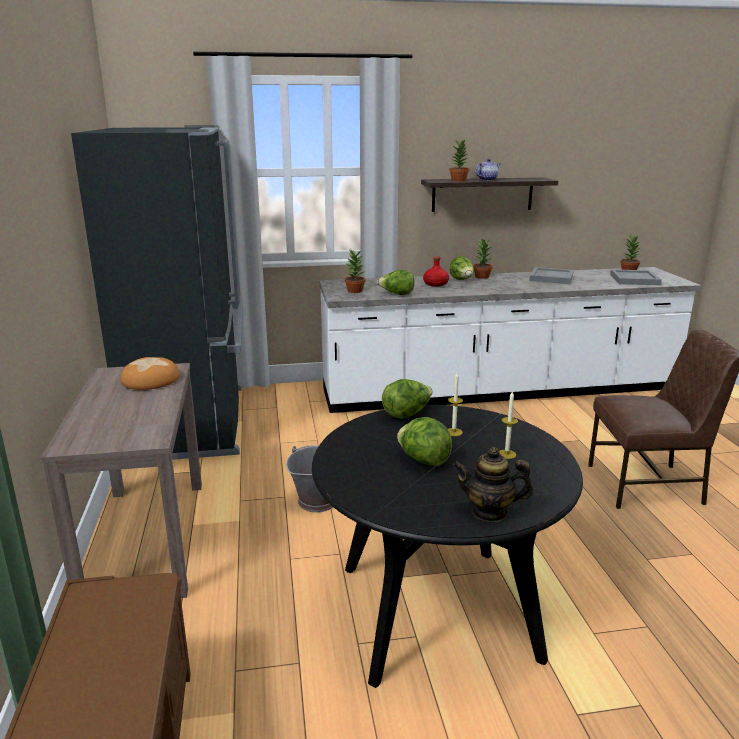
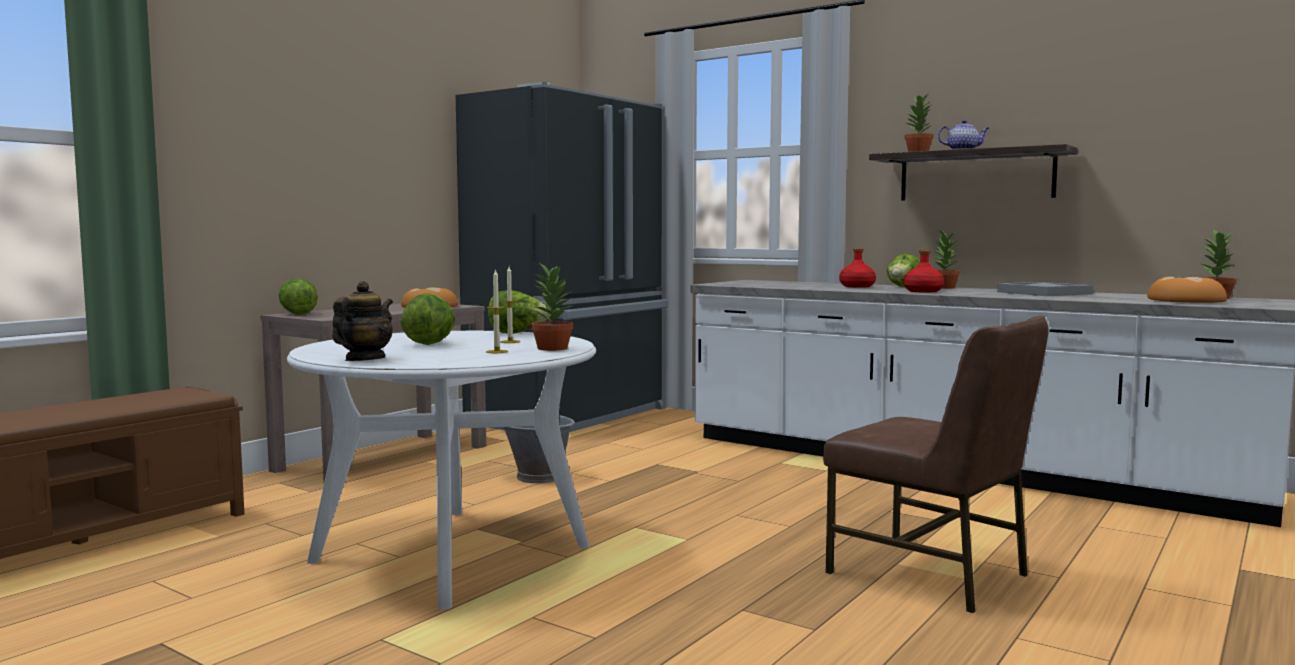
camera: 45 degrees right, 15 degrees down
(354, 291) = (746, 283): potted plant -> potted plant (552, 348)
(397, 294) = (778, 286): lettuce -> lettuce (297, 314)
(437, 610) = (451, 553): black dining table -> white dining table
(489, 512) = (364, 360): teapot -> teapot turned 60 degrees clockwise
(498, 287) = (923, 291): none -> red bottle
(635, 280) = (1186, 301): grey tray -> bread

